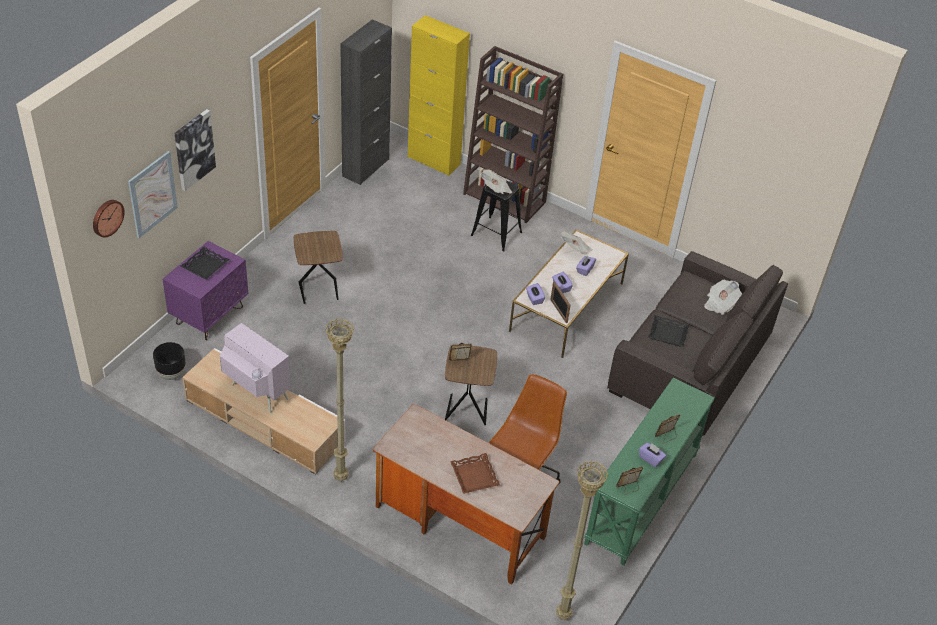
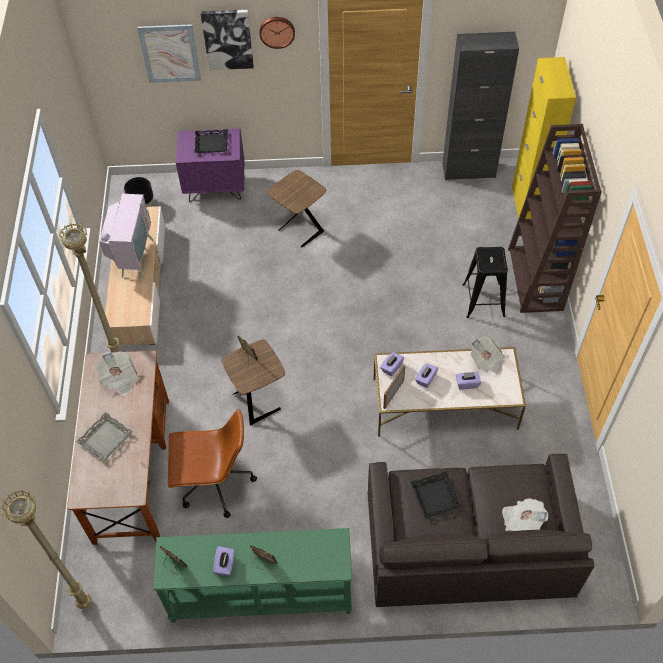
camera: 60 degrees right, 10 degrees up
(107, 217) = (110, 45): wall clock -> wall clock (277, 31)
(474, 476) = (105, 438): brown tray -> grey tray
(495, 189) = (484, 257): newspaper -> newspaper (120, 379)

